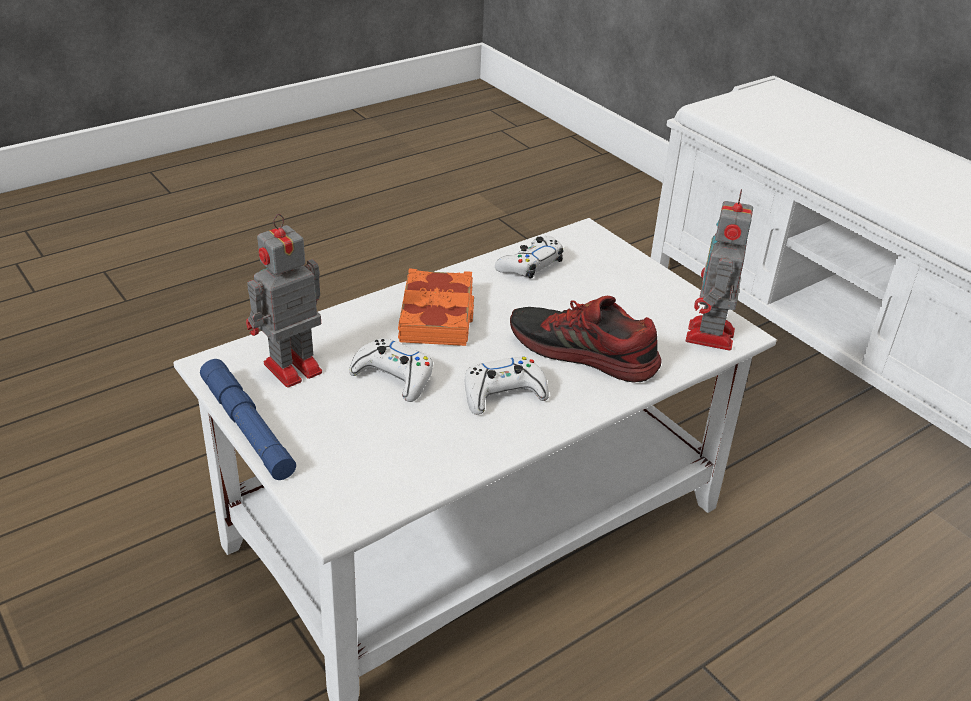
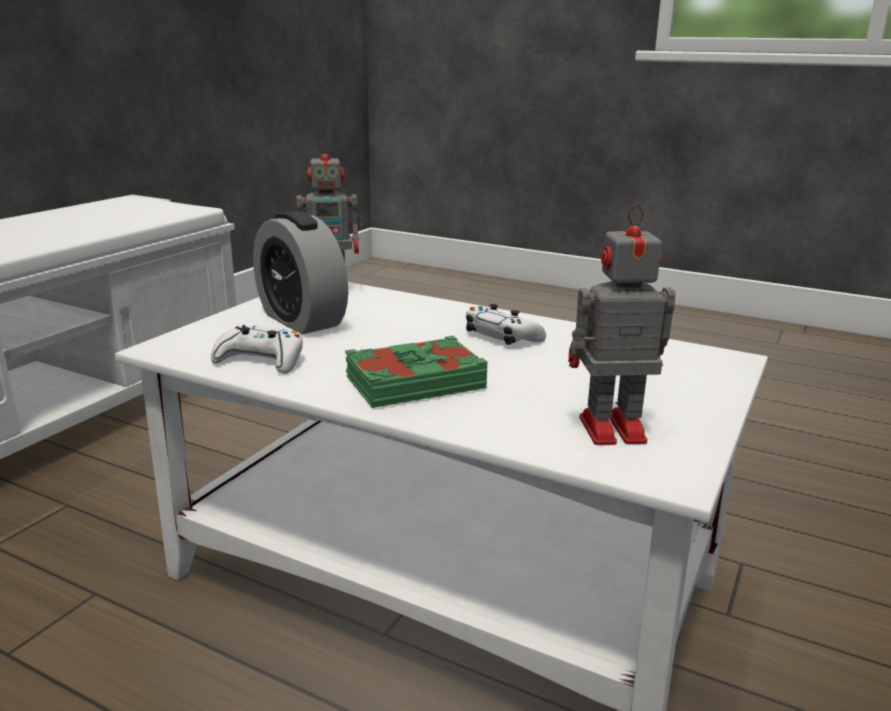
camera: 115 degrees left, 15 degrees down
(247, 427) = (717, 422): blue flashlight -> none
(290, 369) = (608, 429): toy robot -> toy robot turned 150 degrees clockwise
(393, 377) = (543, 378): white game controller -> none
(438, 316) = (414, 382): orange book -> green book
(582, 354) = (407, 320): shoe -> none
(617, 299) = (301, 320): none -> alarm clock

